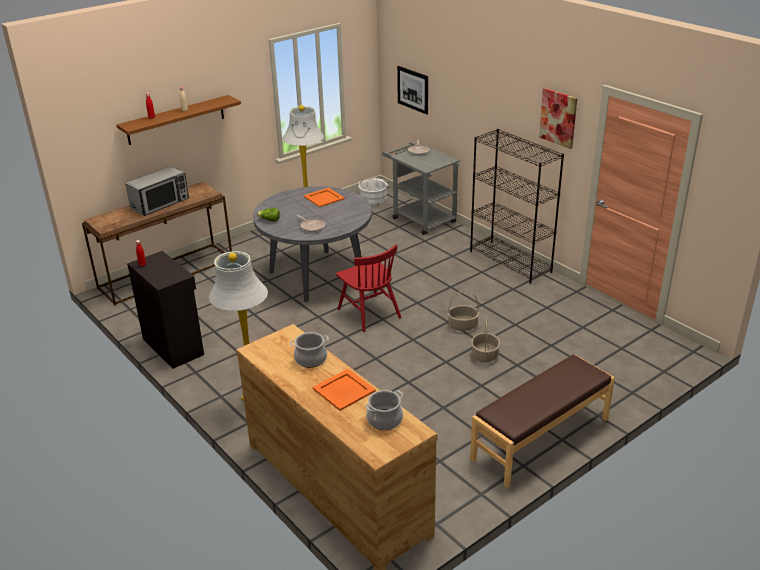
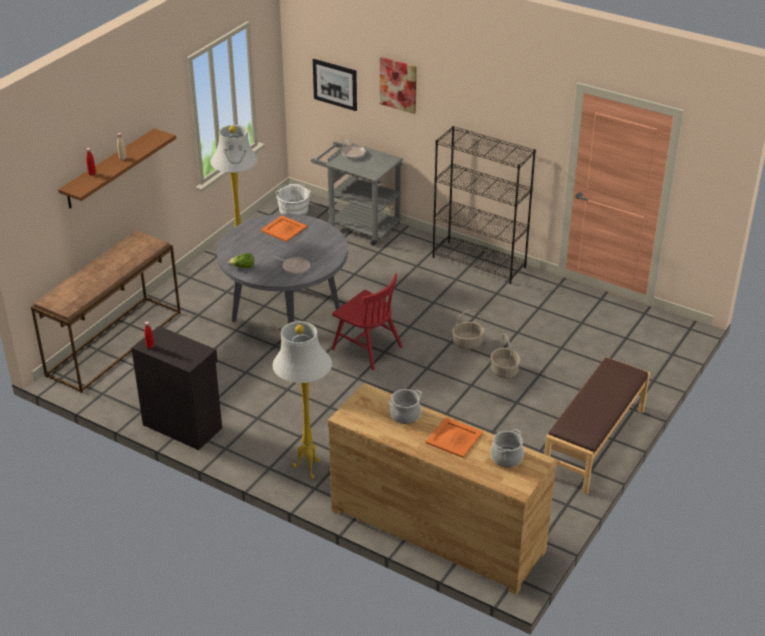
camera: 20 degrees left, 5 degrees up
(160, 204) = (108, 267): microwave -> none
(558, 118) = (526, 114): picture -> picture (398, 84)

